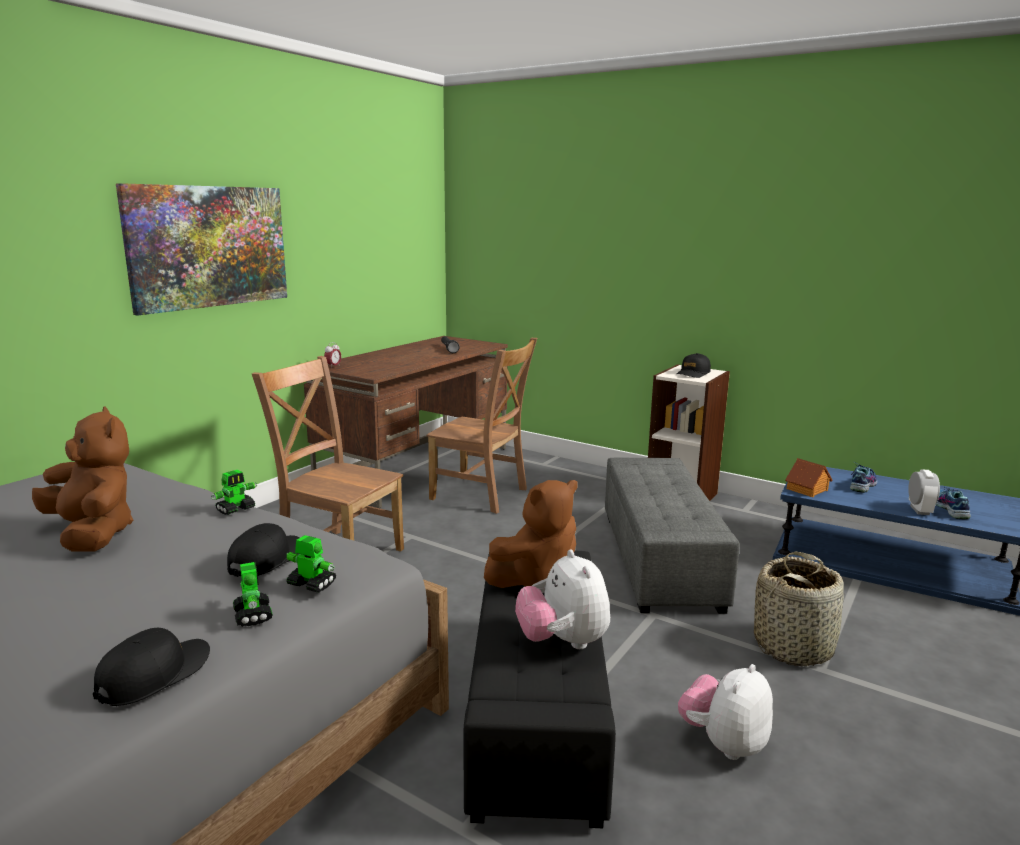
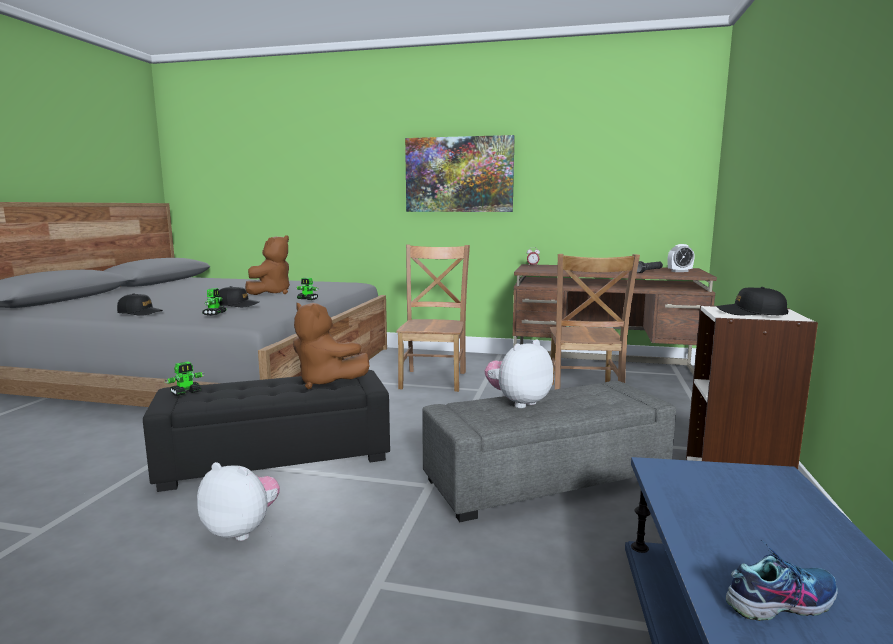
camera: 70 degrees right, 5 degrees down
(253, 615) = (188, 314): toy robot -> toy robot (186, 392)
(563, 642) = (240, 396): plush toy -> plush toy (518, 402)
(793, 646) = (415, 565): basket -> none
(807, 489) = (674, 472): toy house -> none
(862, 485) = (773, 515): shoe -> none
(919, 510) = (720, 563): alarm clock -> alarm clock (679, 271)

